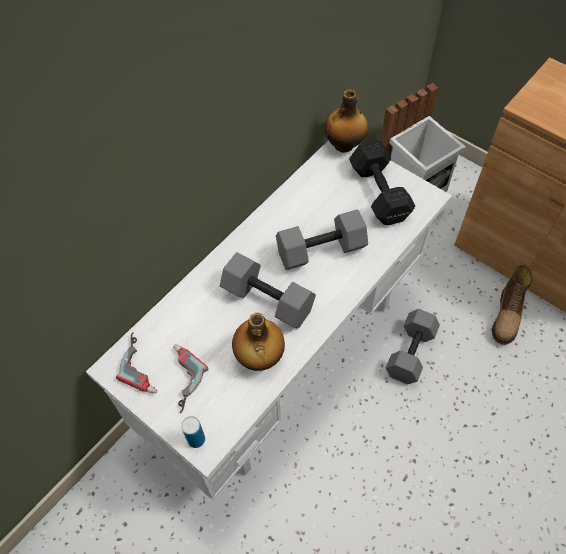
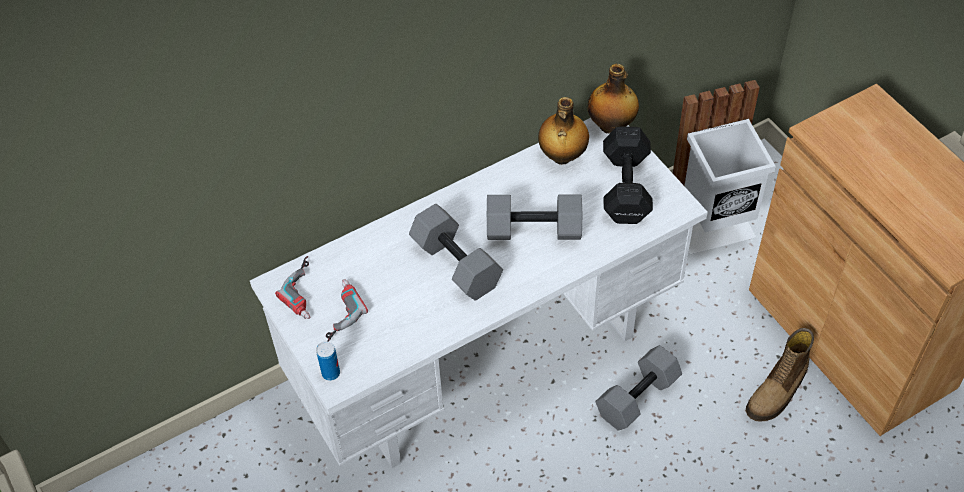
camera: 20 degrees right, 5 degrees down
(259, 357) = (423, 316): bottle -> bottle (562, 156)

